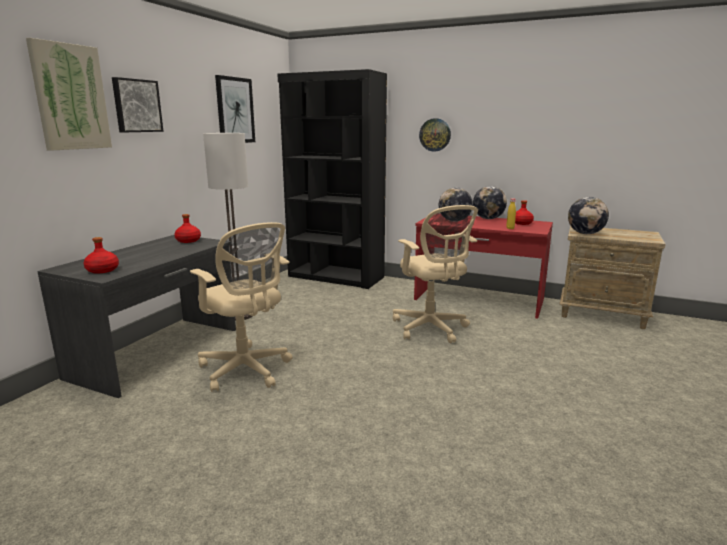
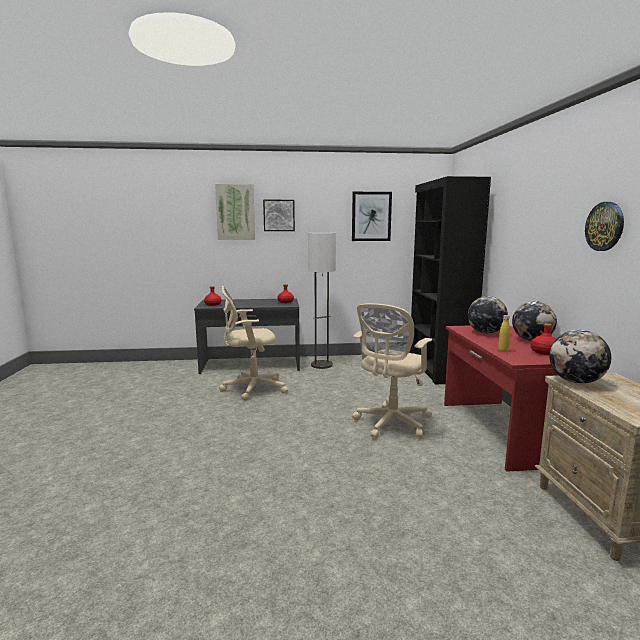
camera: 60 degrees right, 5 degrees down
(246, 370) = (251, 388): beige office chair -> beige office chair turned 60 degrees clockwise
(435, 135) = (518, 239): wall clock -> wall clock (605, 226)

